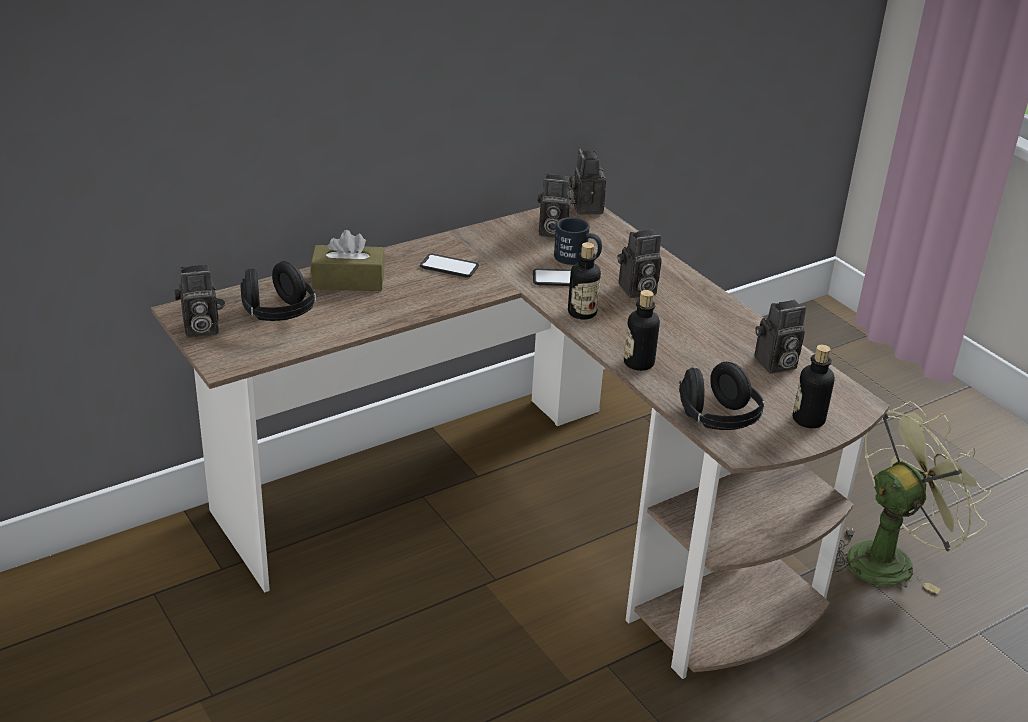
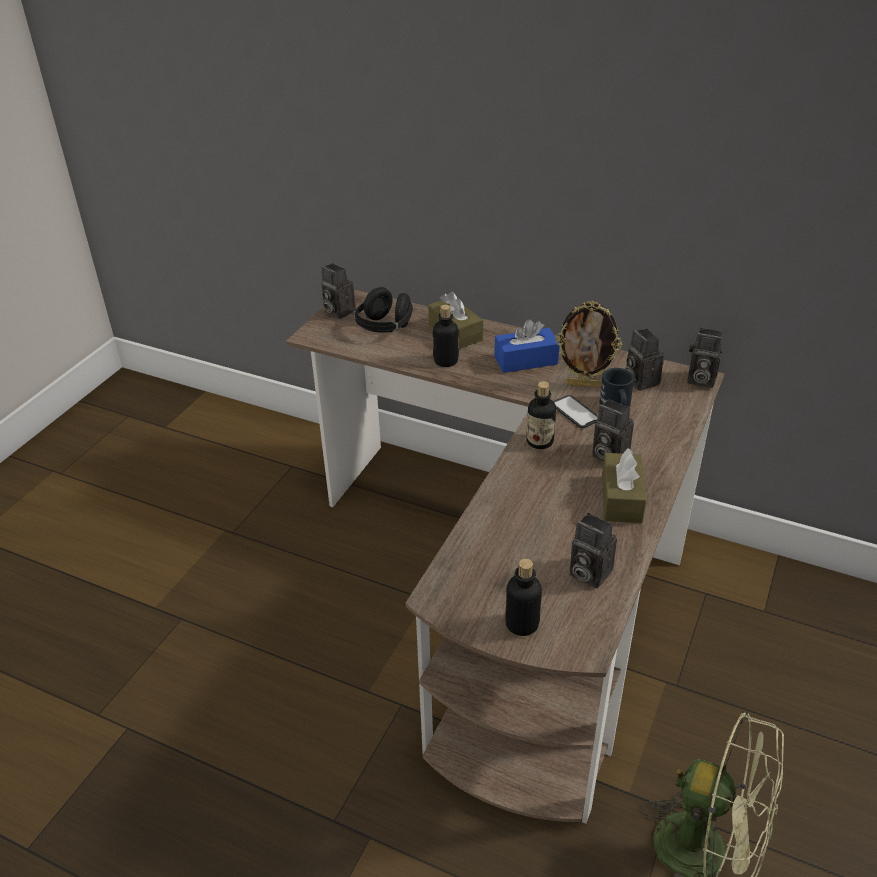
camera: 60 degrees right, 5 degrees up
(449, 266) = (526, 360): phone -> blue tissue box
(525, 257) = (584, 384): none -> picture frame
(585, 207) = (699, 379): camera -> camera turned 120 degrees counterclockwise
(638, 363) = (501, 496): bottle -> bottle (446, 361)
(699, 310) = (621, 498): none -> brown tissue box
(717, 420) = (465, 569): black headphones -> none

